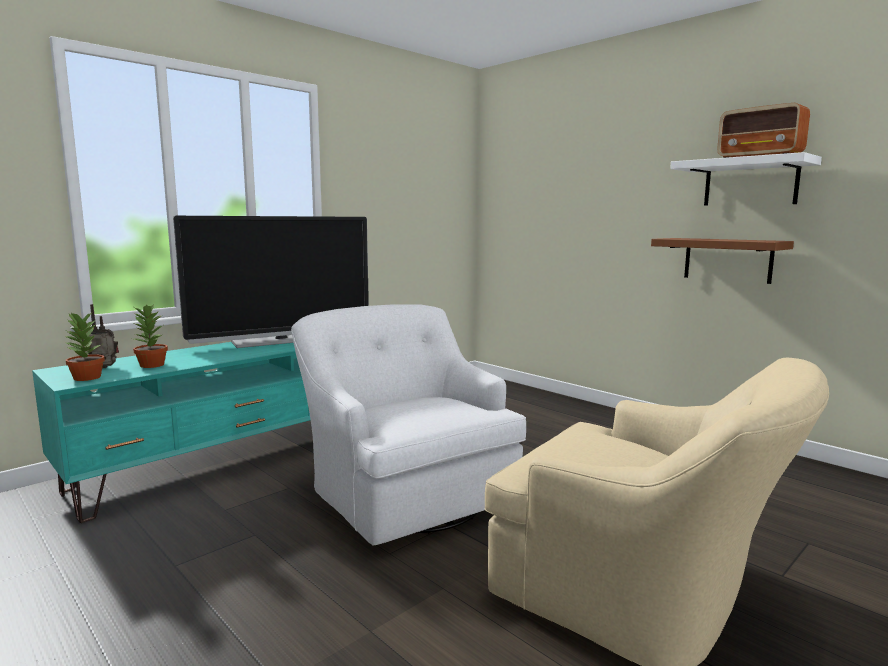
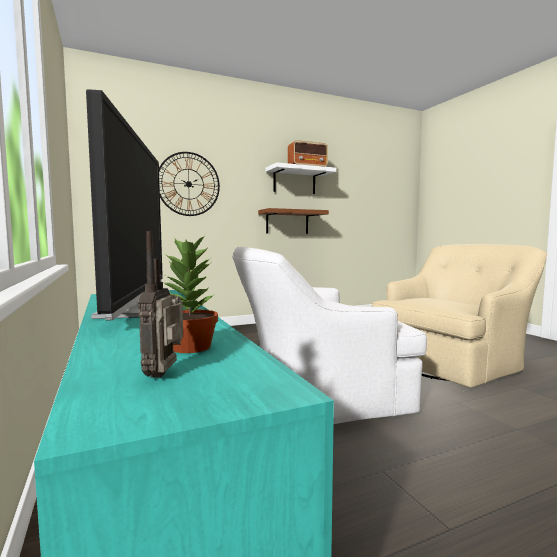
camera: 70 degrees left, 5 degrees down
(86, 377) = (239, 382): potted plant -> none
(579, 203) = (188, 184): none -> wall clock

